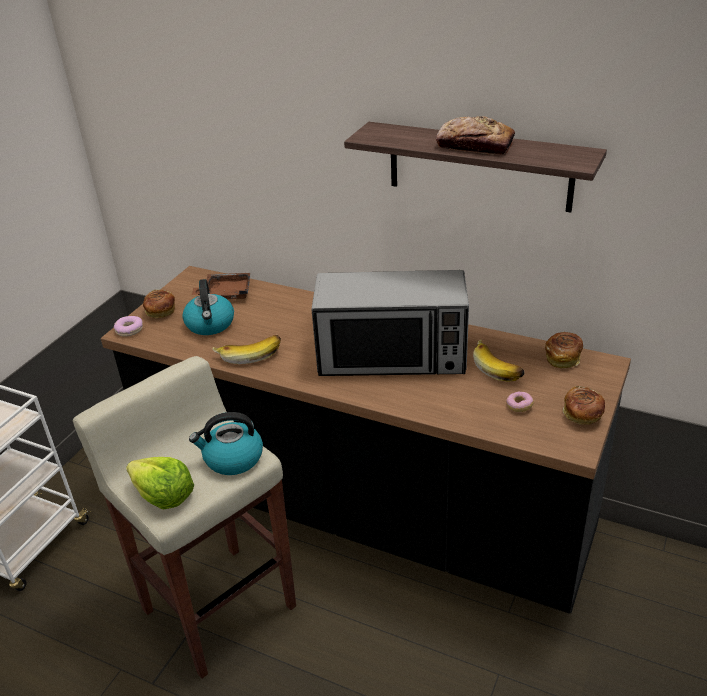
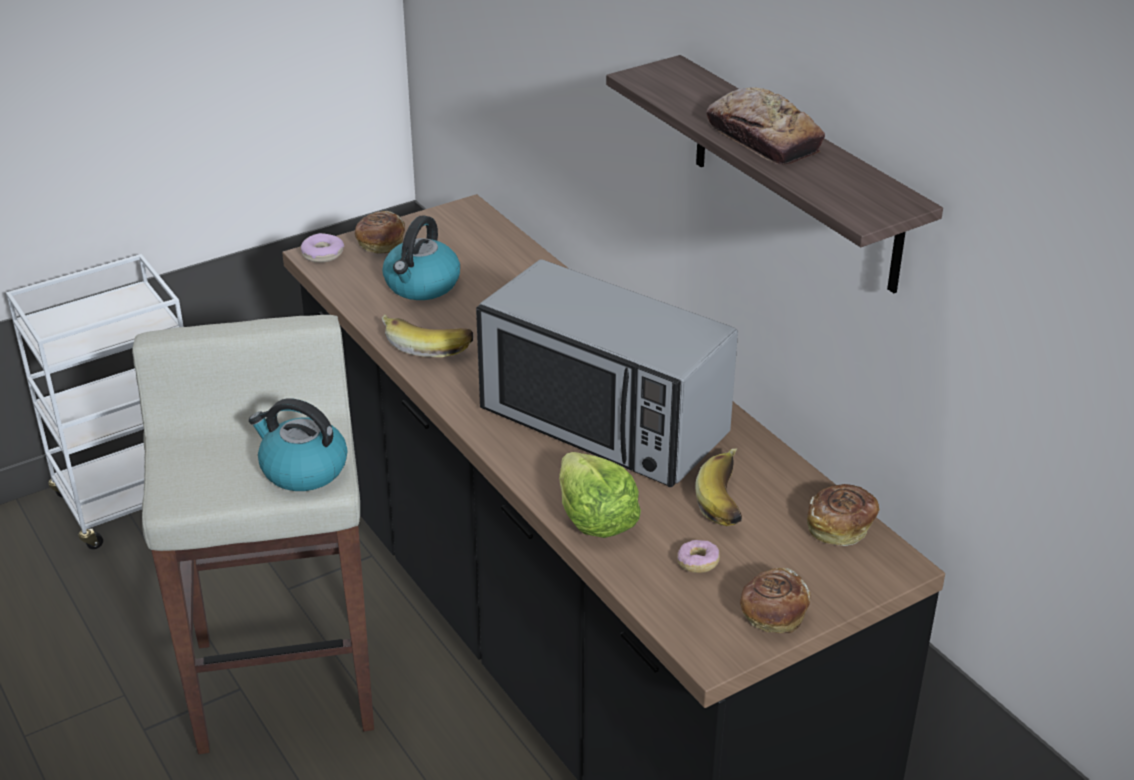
camera: 30 degrees right, 0 degrees up
(163, 496) = (189, 477): lettuce -> lettuce (595, 518)
(225, 293) = (482, 250): brown tray -> none

